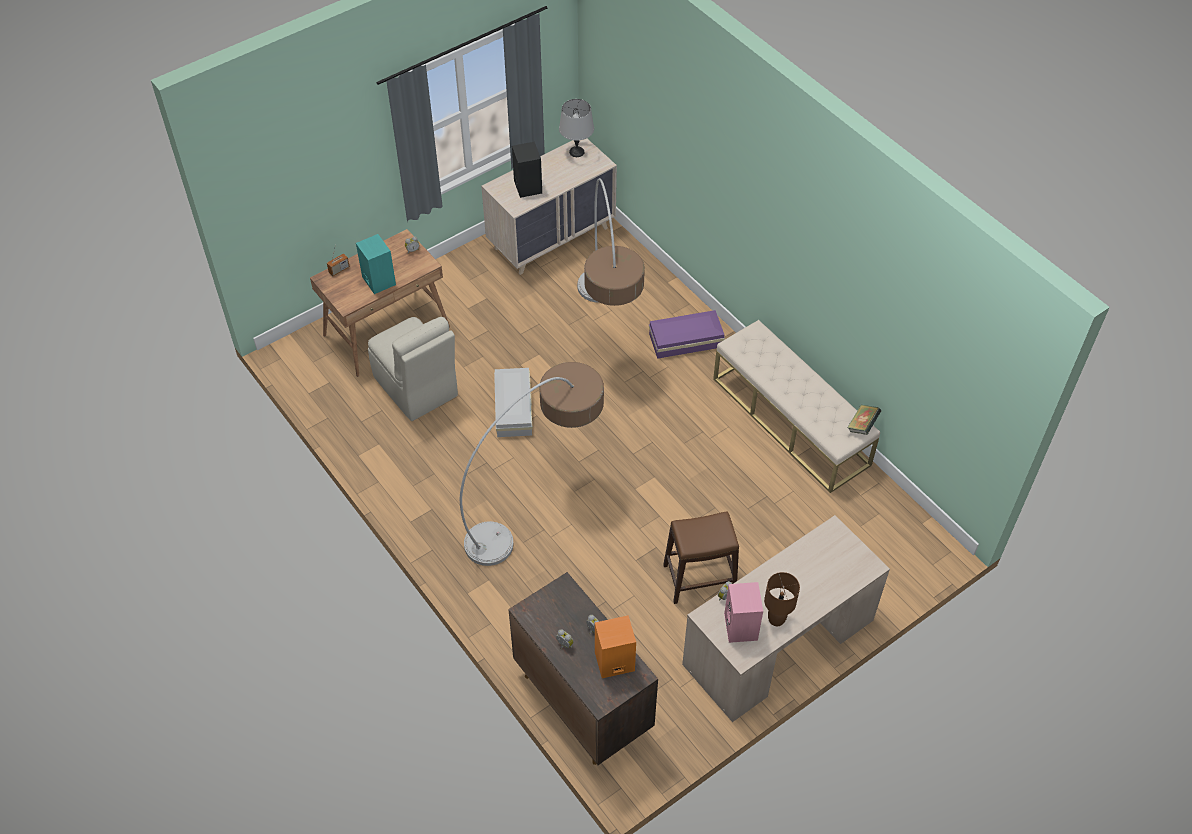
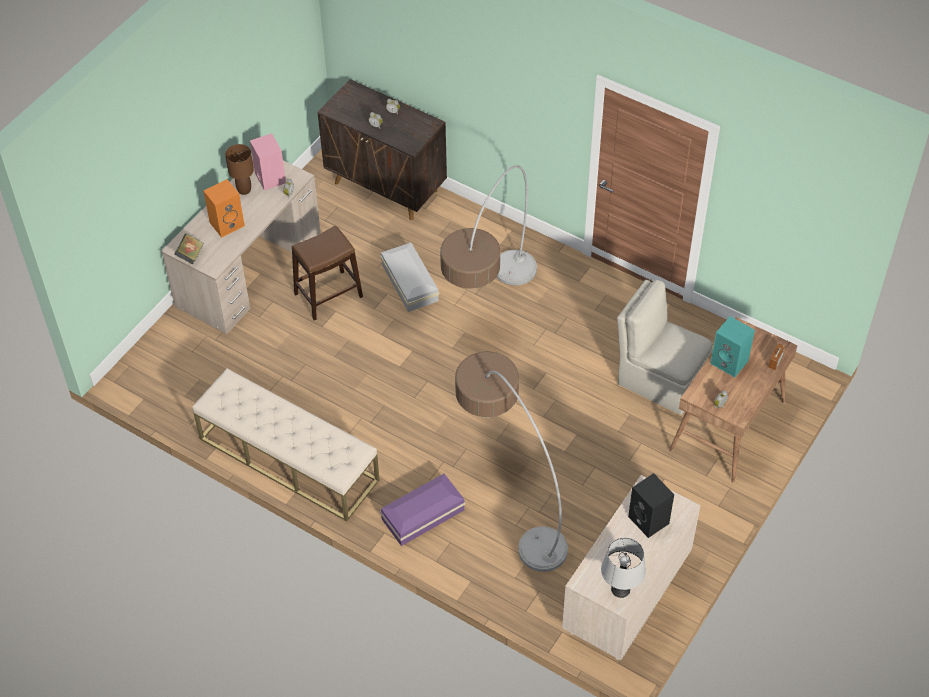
camera: 160 degrees right, 0 degrees up
(512, 409) = (559, 387): white storage box -> white storage box (410, 281)
(613, 662) = (353, 112): orange speaker -> orange speaker (227, 223)
(862, 426) = (210, 402): book -> book (190, 255)

